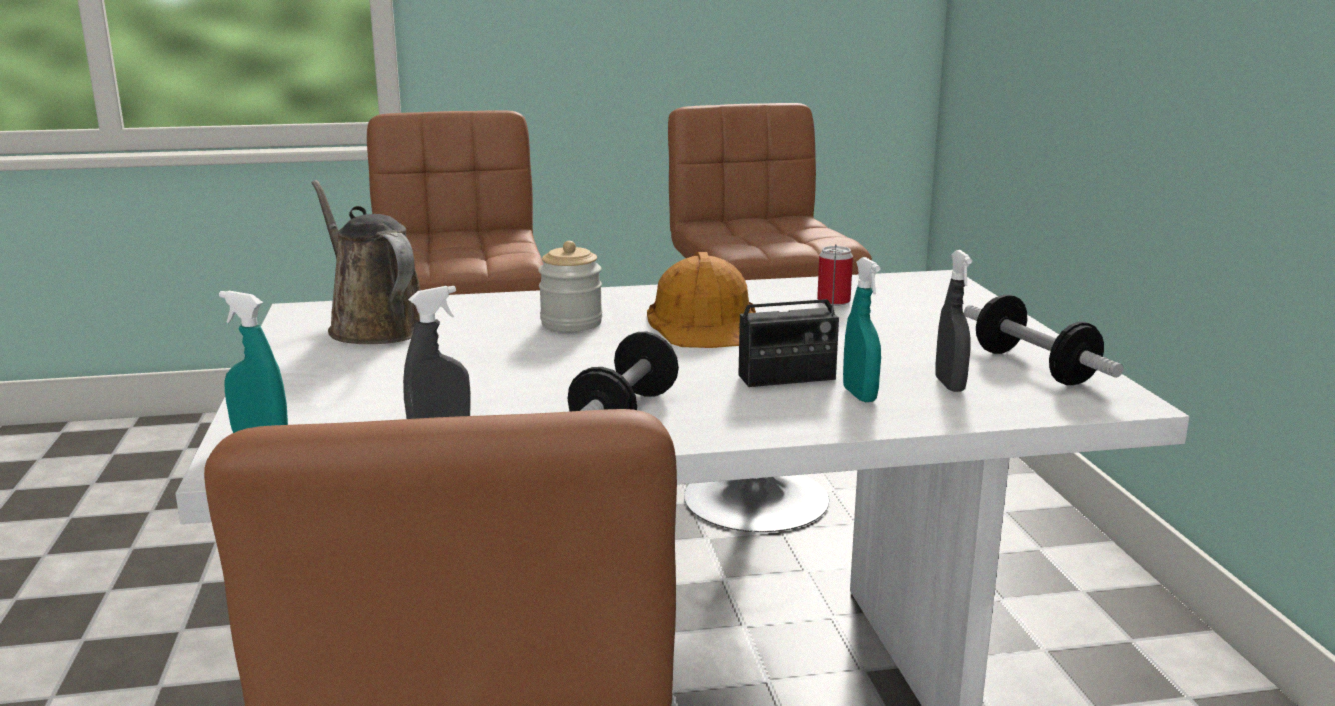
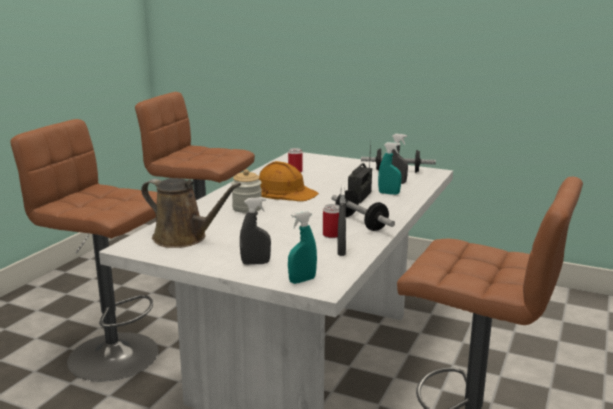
camera: 55 degrees left, 0 degrees up
(312, 392) = (255, 263): none -> grey spray bottle
(374, 326) = (184, 238): brown watering can -> brown watering can turned 150 degrees counterclockwise
(520, 409) = (331, 235): none -> can

